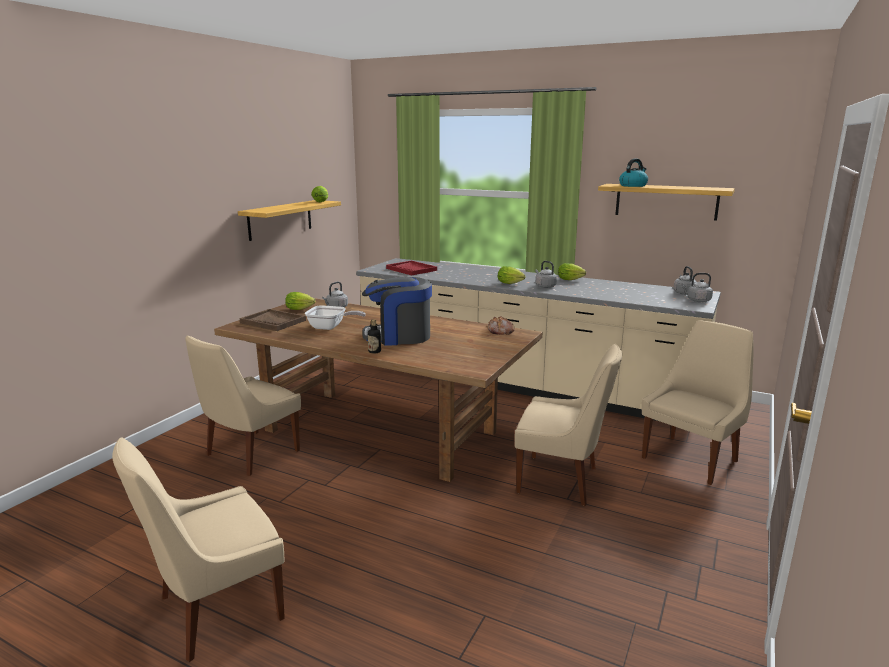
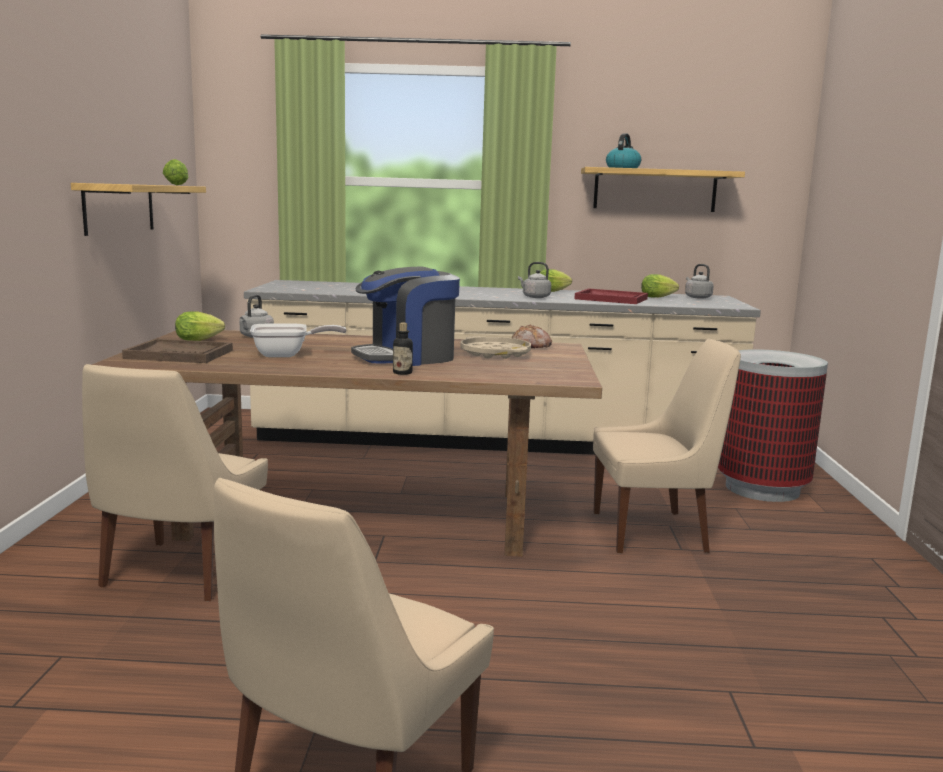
camera: 25 degrees left, 5 degrees down
(411, 269) = (325, 288): red tray -> red tray (611, 299)
(462, 337) = (495, 353): none -> beige tray
(511, 283) = (489, 296): lettuce -> lettuce (659, 297)
(691, 458) = (762, 488): beige chair -> trash can
(697, 300) = (724, 302): grey kettle -> none

